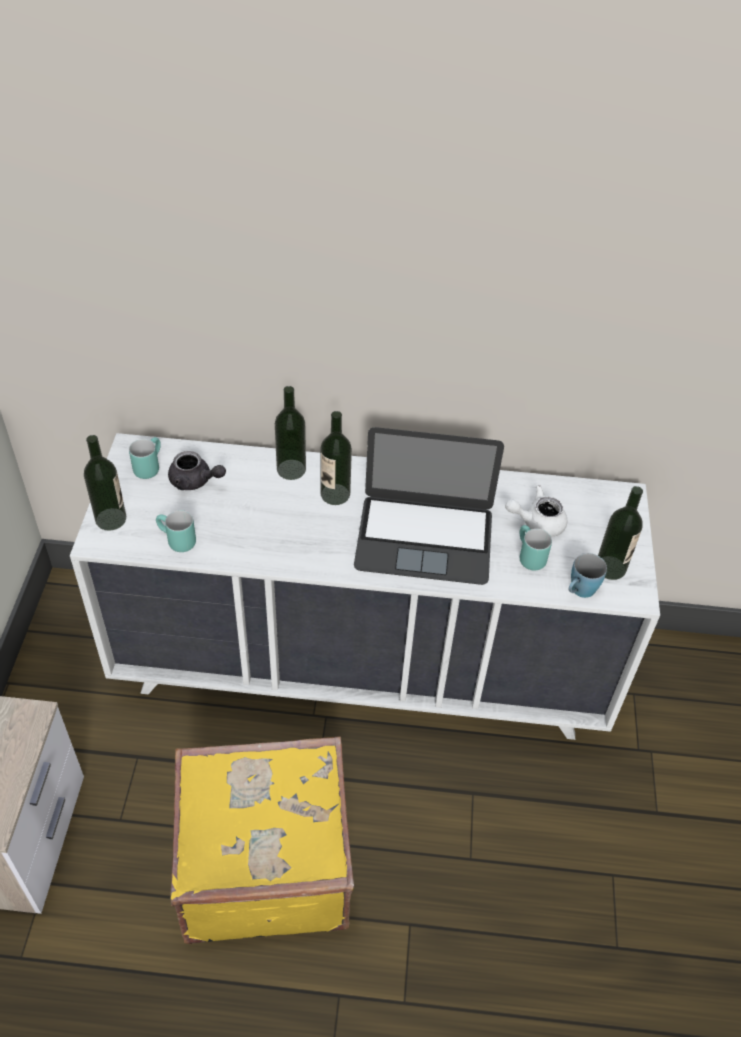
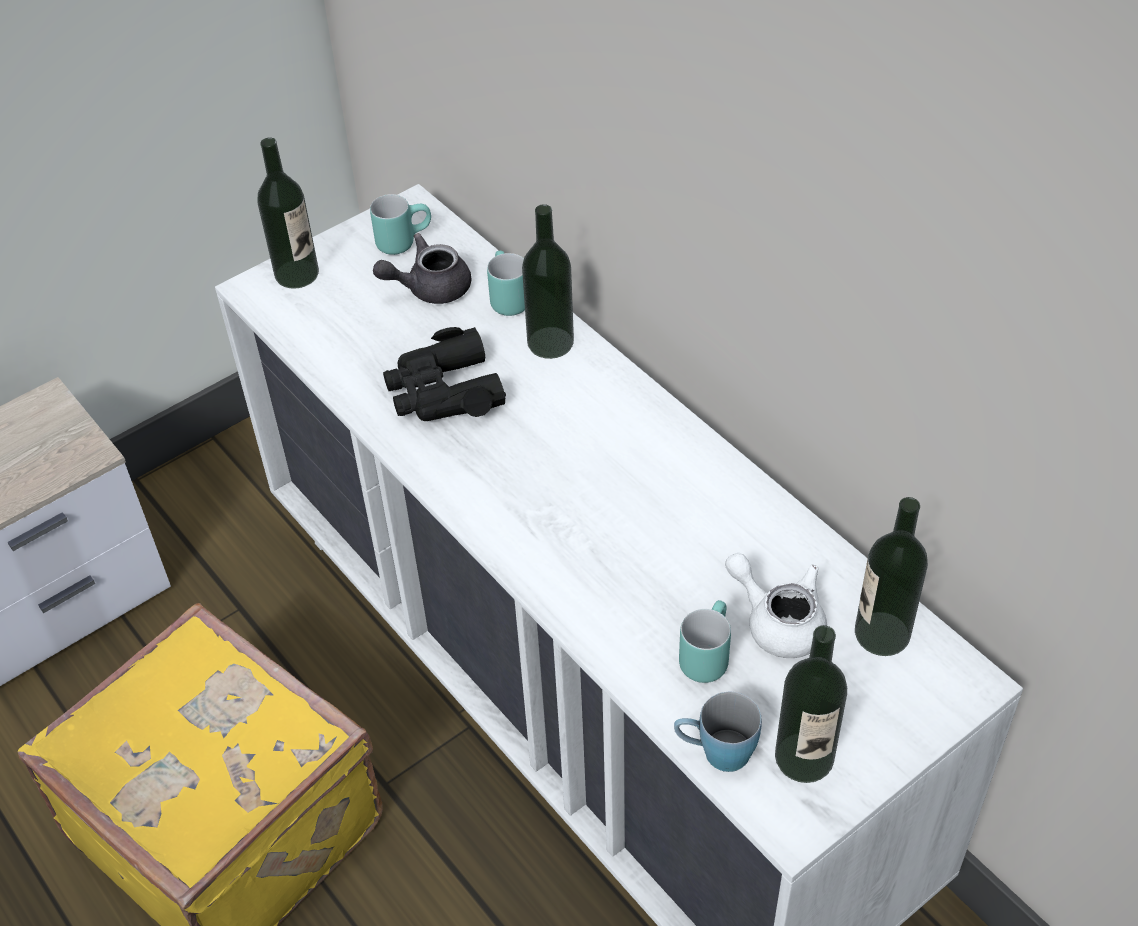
camera: 50 degrees right, 0 degrees up
(175, 542) = (326, 341): turquoise mug -> turquoise mug (505, 298)
(195, 481) = (429, 288): grey teapot -> grey teapot turned 90 degrees clockwise
(270, 525) = (444, 391): none -> black binoculars
(335, 494) = (563, 405): bottle -> bottle (882, 633)
(424, 539) = (600, 533): laptop -> none

